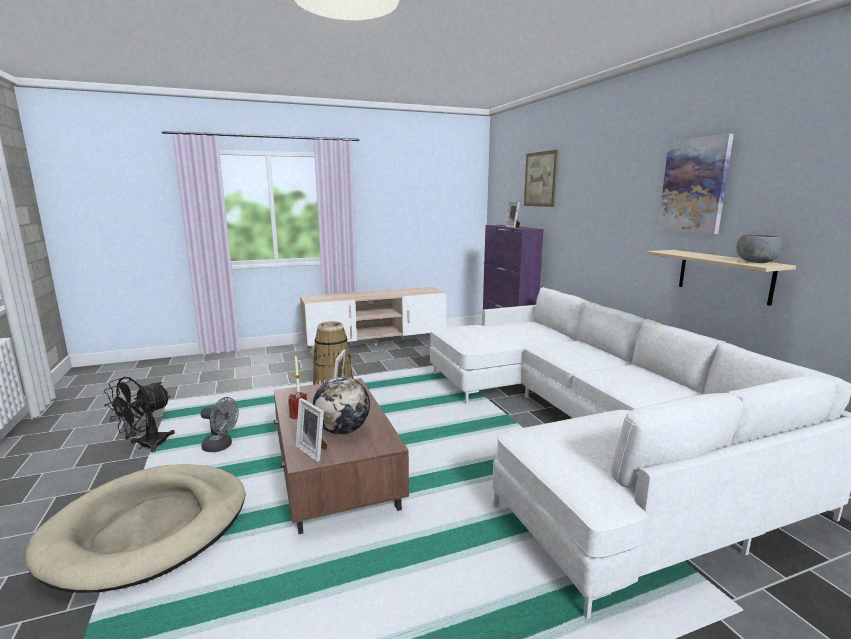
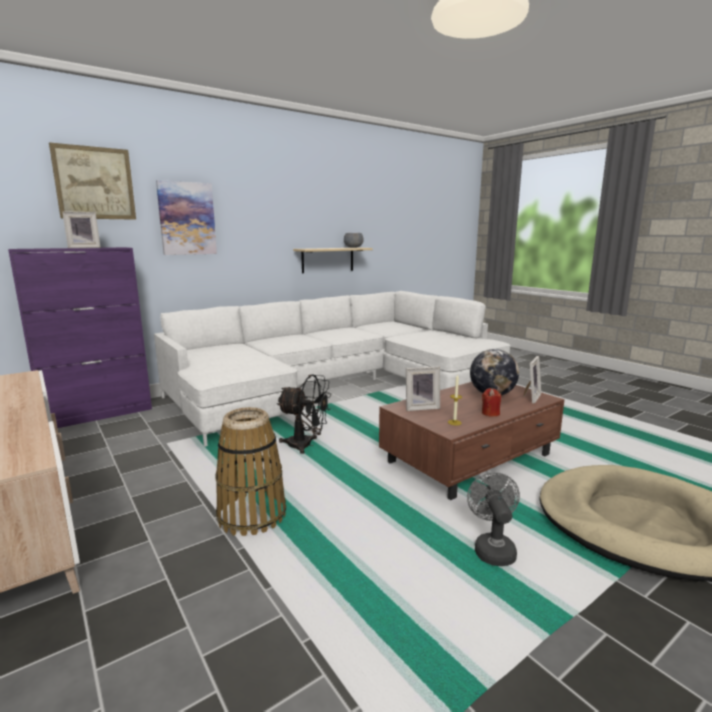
camera: 105 degrees left, 0 degrees up
(146, 446) = (566, 638): black fan -> black fan (306, 445)
(694, 185) = (300, 203): picture -> picture (187, 219)

